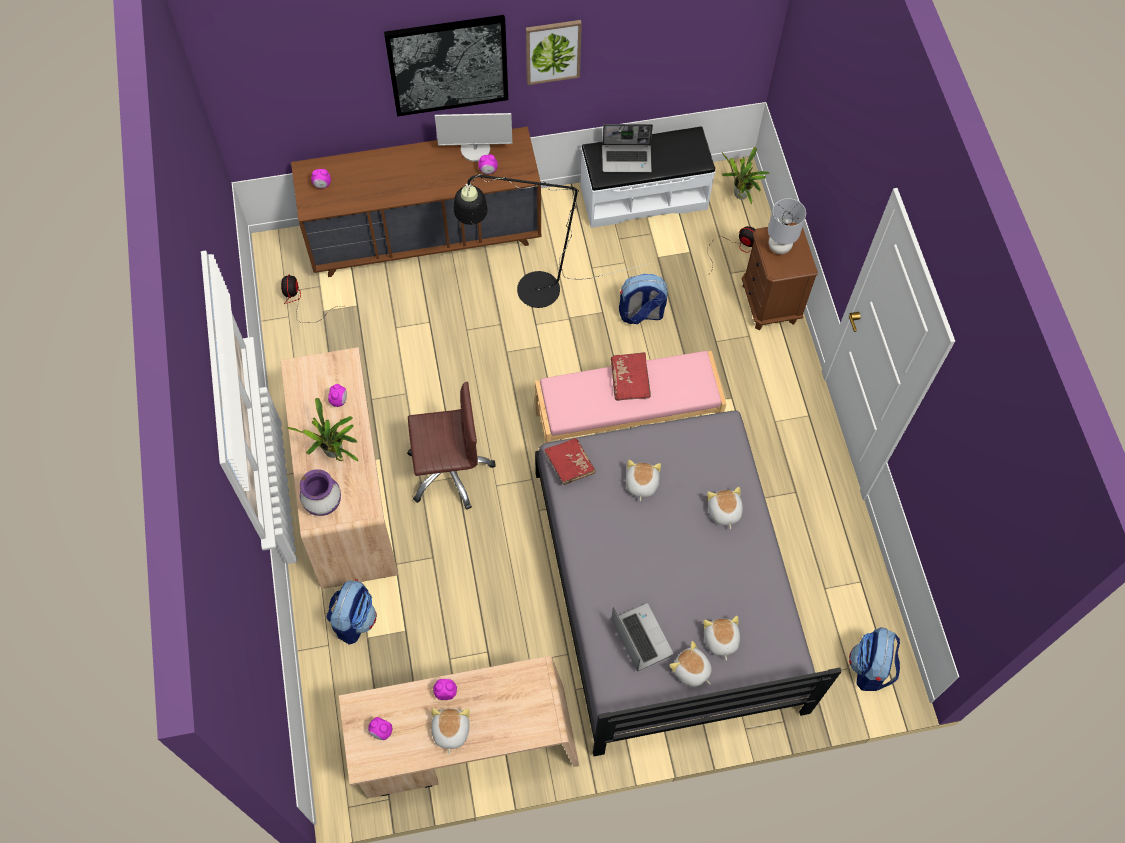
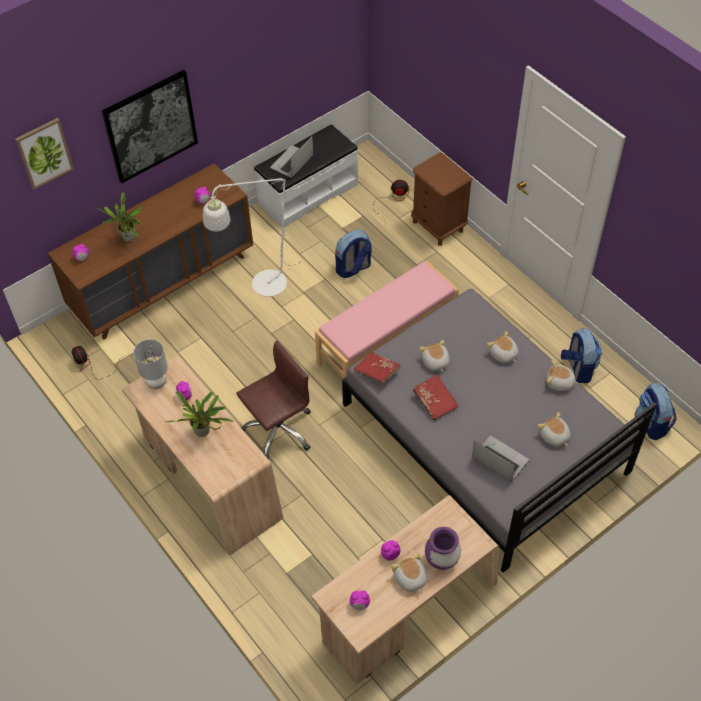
camera: 25 degrees left, 10 degrees down
(323, 504) = (217, 471): purple vase -> purple vase (441, 560)
(354, 619) = (268, 565): backpack -> backpack (578, 368)
(475, 149) = (185, 191): monitor -> none
(527, 292) = (262, 288): black floor lamp -> white floor lamp
(553, 51) = (221, 91): picture -> picture (44, 153)
(627, 158) = (292, 163): laptop -> laptop turned 150 degrees clockwise
(630, 380) = (383, 301): red book -> red book (435, 401)
(691, 670) = (547, 465): plush toy -> plush toy (559, 383)
(740, 196) = (375, 168): potted plant -> potted plant (129, 239)
(779, 247) = (437, 172): grey table lamp -> grey table lamp (157, 382)

